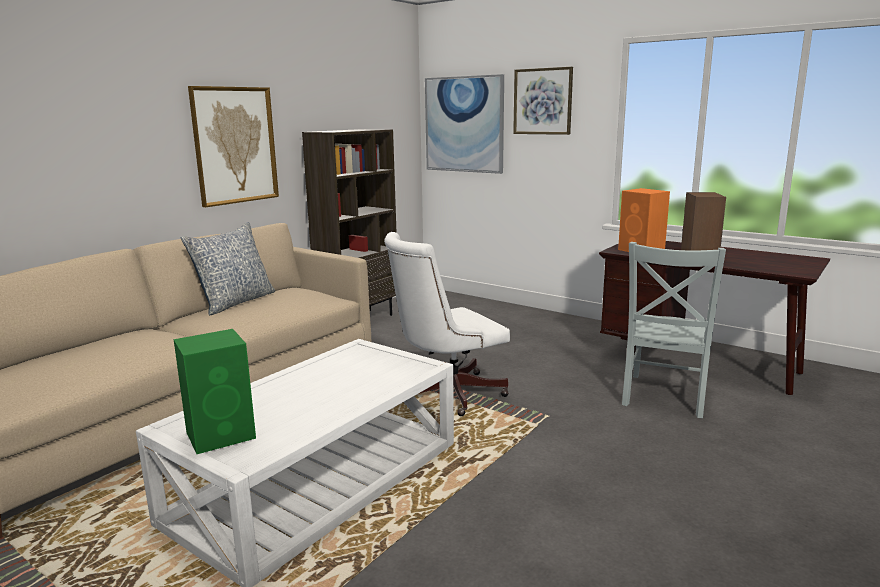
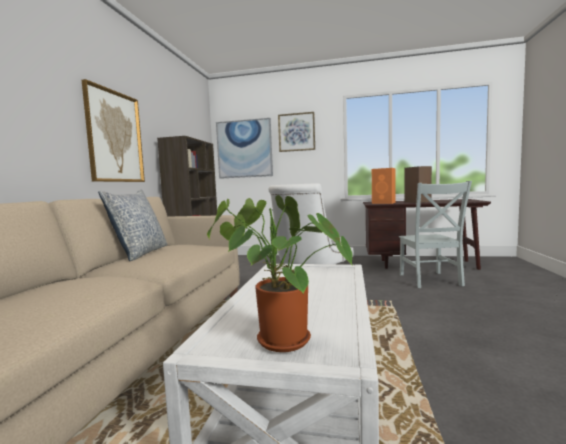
camera: 25 degrees left, 10 degrees down
(222, 435) = (277, 340): green speaker -> potted plant

